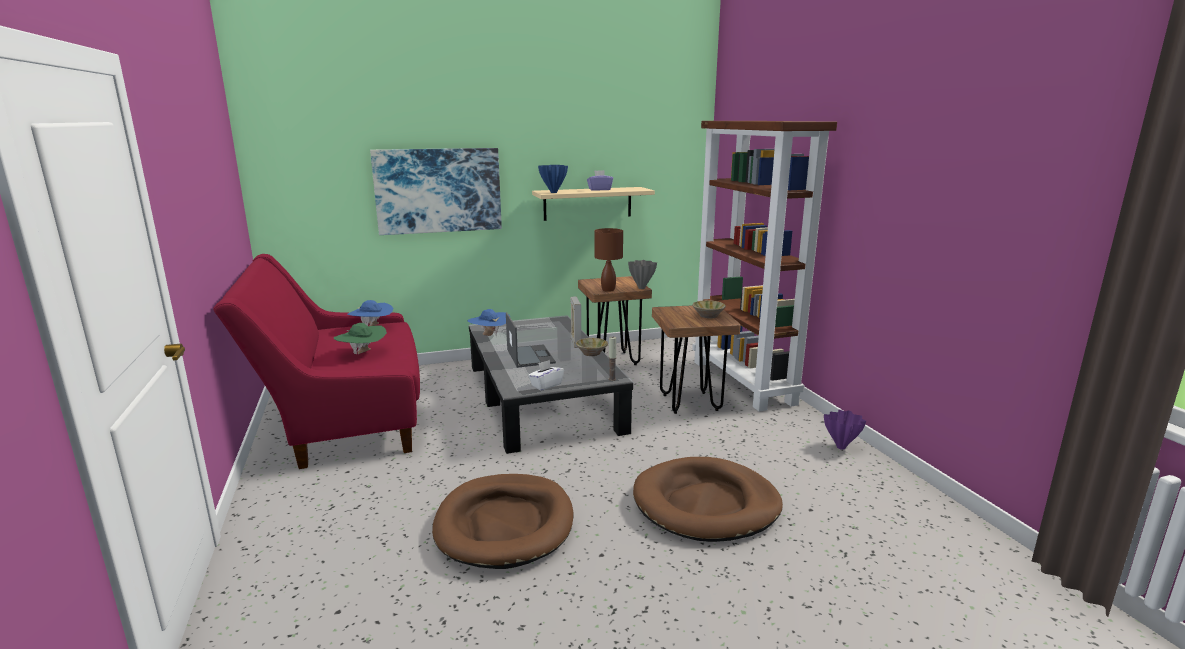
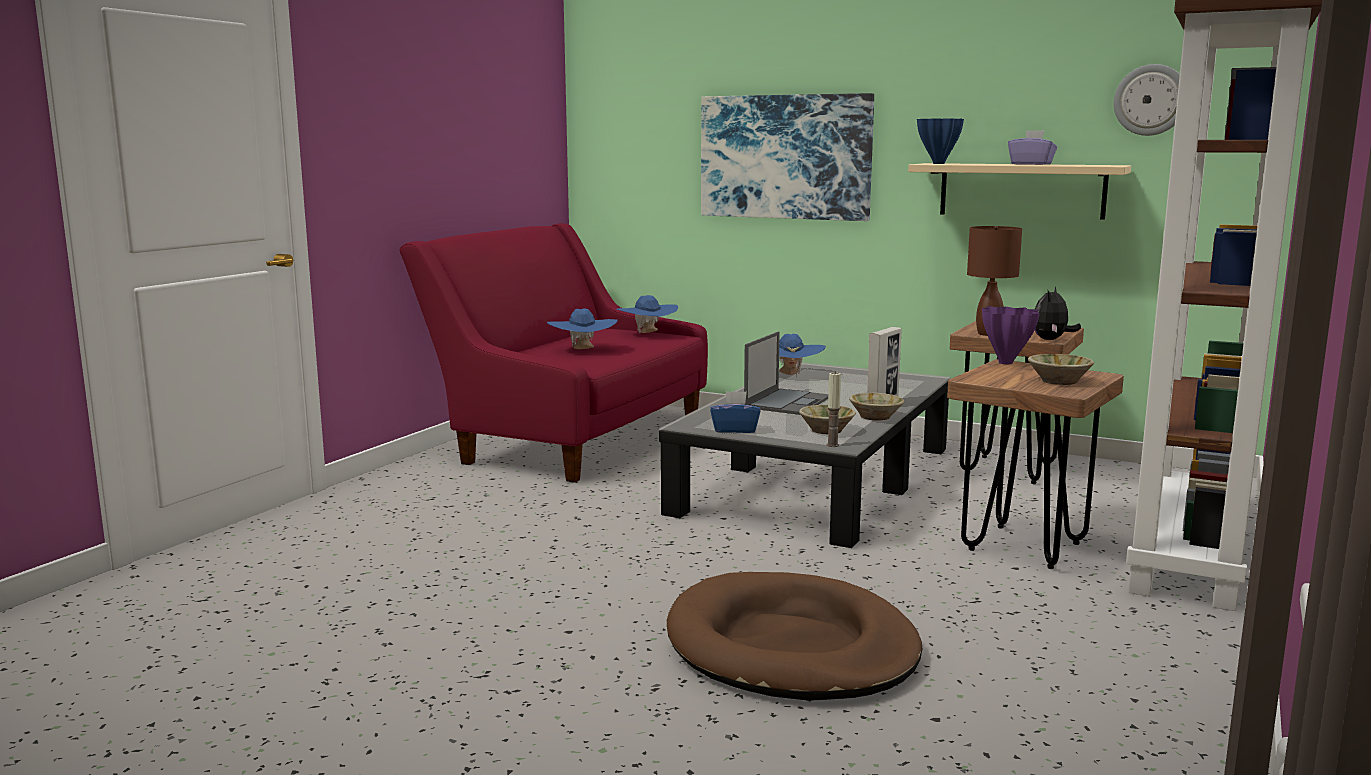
camera: 45 degrees right, 5 degrees down
(362, 354) = (582, 350): green hat -> blue hat
(505, 524) = (534, 568): brown dog bed -> none
(546, 385) = (735, 429): white tissue box -> blue tissue box
(589, 370) = (826, 430): none -> beige bowl
(641, 288) = (1051, 340): grey vase -> plush toy
(647, 152) = (1150, 100): none -> wall clock
(841, 447) = (1188, 686): purple vase -> purple vase (1006, 363)

